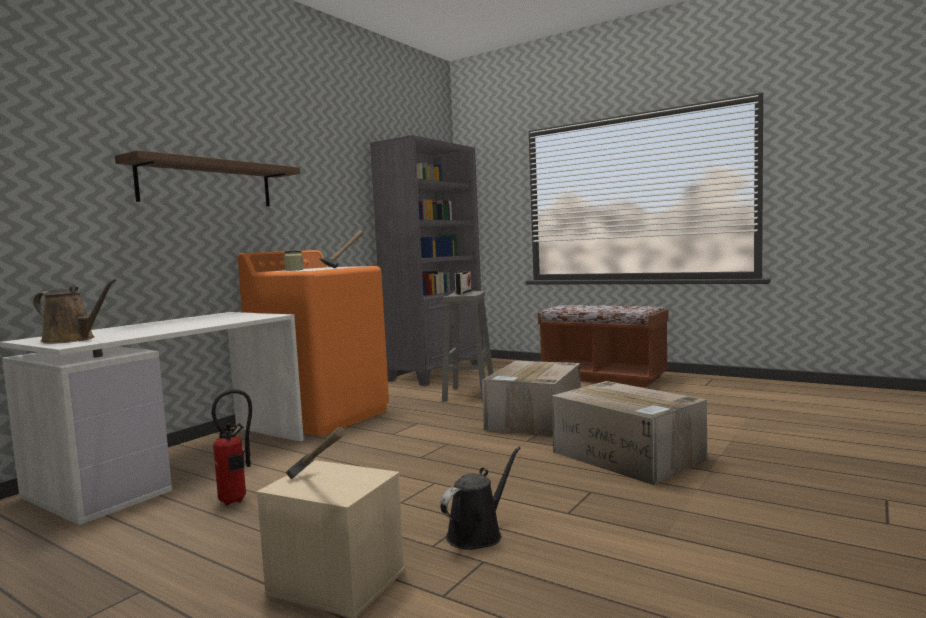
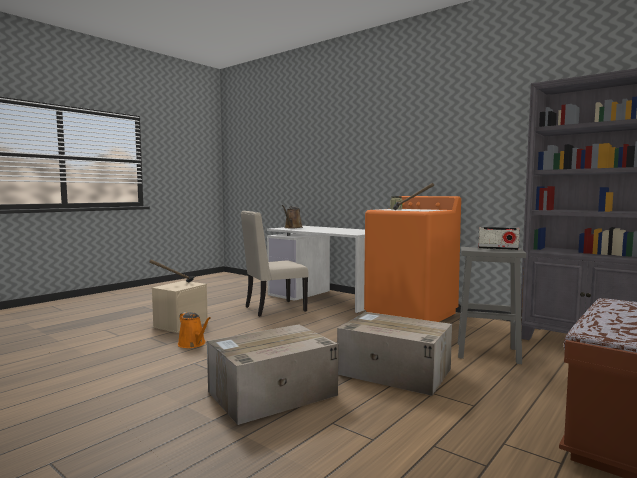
camera: 95 degrees right, 0 degrees up
(207, 184) = (390, 154): shelf -> none
(237, 500) = (273, 309): fire extinguisher -> beige chair
(478, 534) = (193, 344): black watering can -> orange watering can

